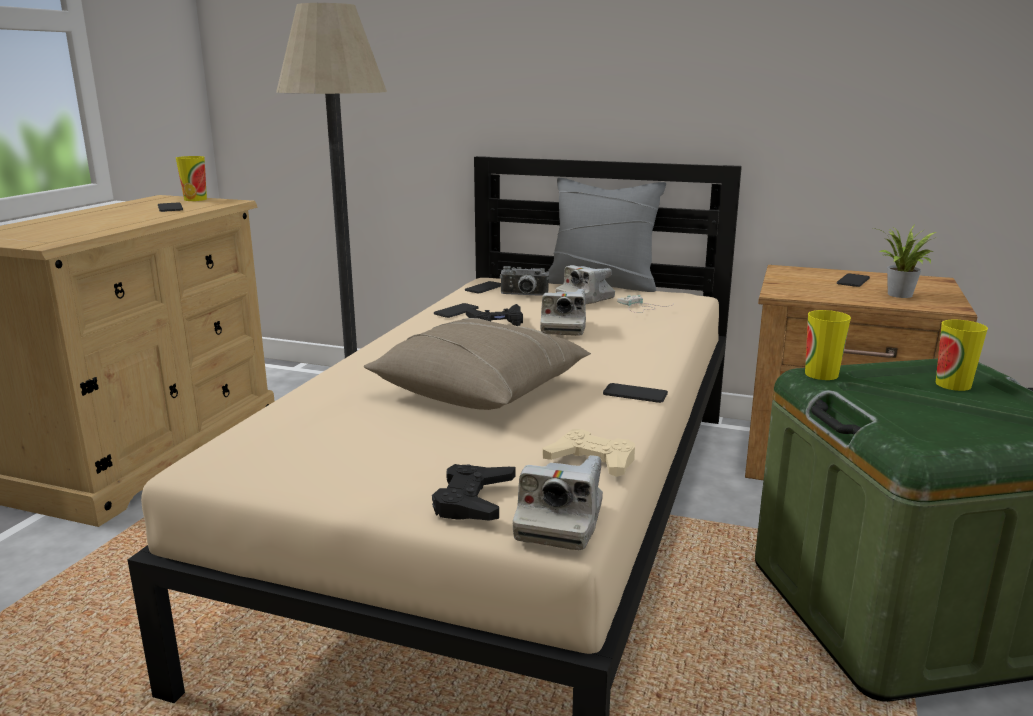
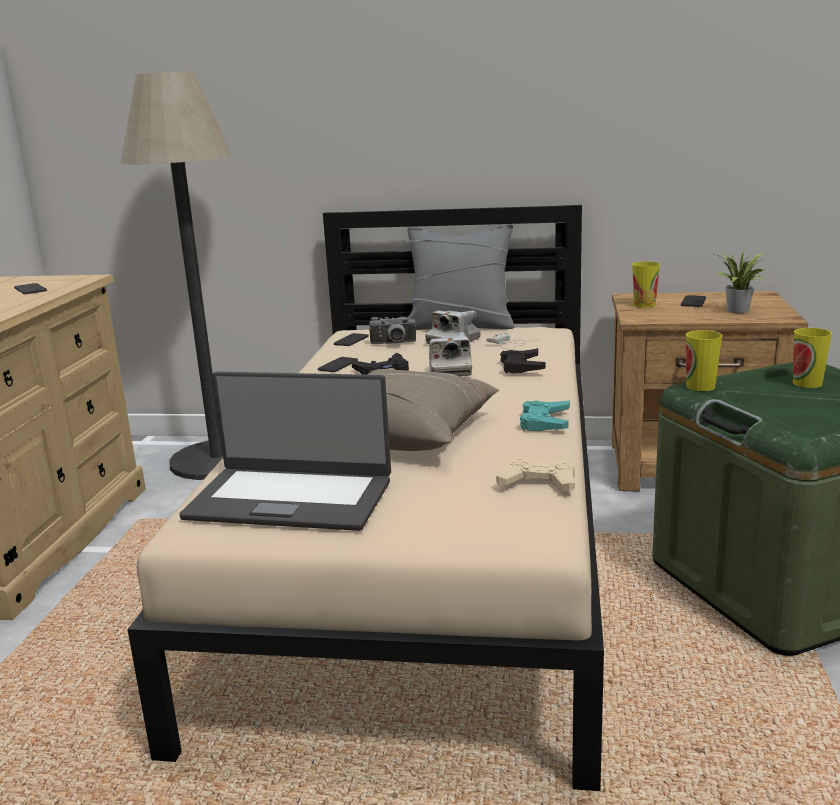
camera: 10 degrees left, 0 degrees up
(195, 199) = (47, 278): cup -> cup (644, 305)
(322, 444) = (290, 498): none -> laptop
(473, 500) = (456, 527): black game controller -> black game controller (521, 366)
(559, 523) = (539, 534): camera -> none
(635, 394) = (545, 422): phone -> turquoise game controller

